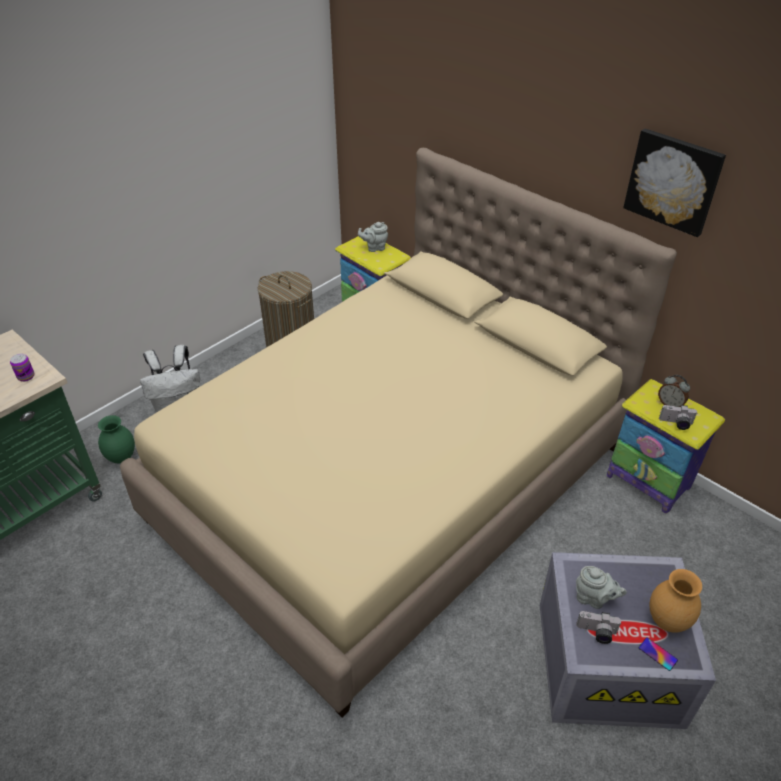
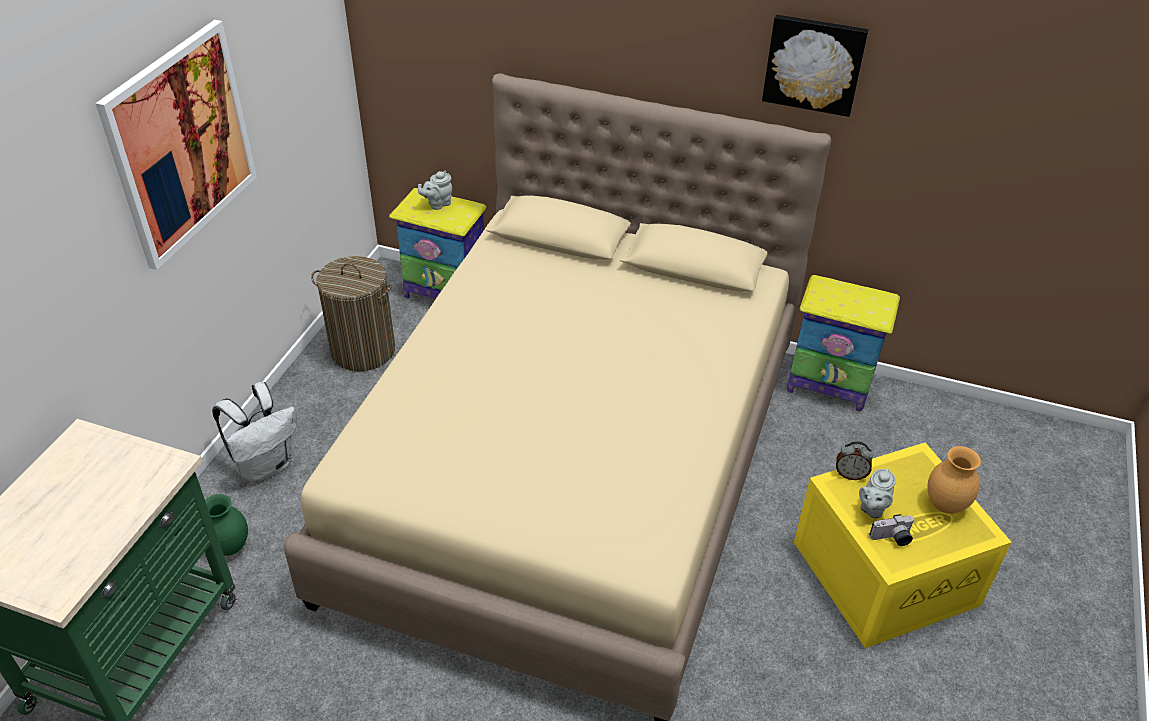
camera: 25 degrees left, 0 degrees up
(26, 376) = (146, 469): can -> none
(144, 149) = (181, 143): none -> picture
(594, 599) = (872, 508): grey teapot -> grey teapot turned 120 degrees clockwise
(610, 661) = (885, 571): grey storage box -> yellow storage box
(657, 654) = (953, 537): phone -> none
(670, 404) = (844, 295): alarm clock -> alarm clock (850, 474)
(676, 424) = (861, 313): camera -> none

